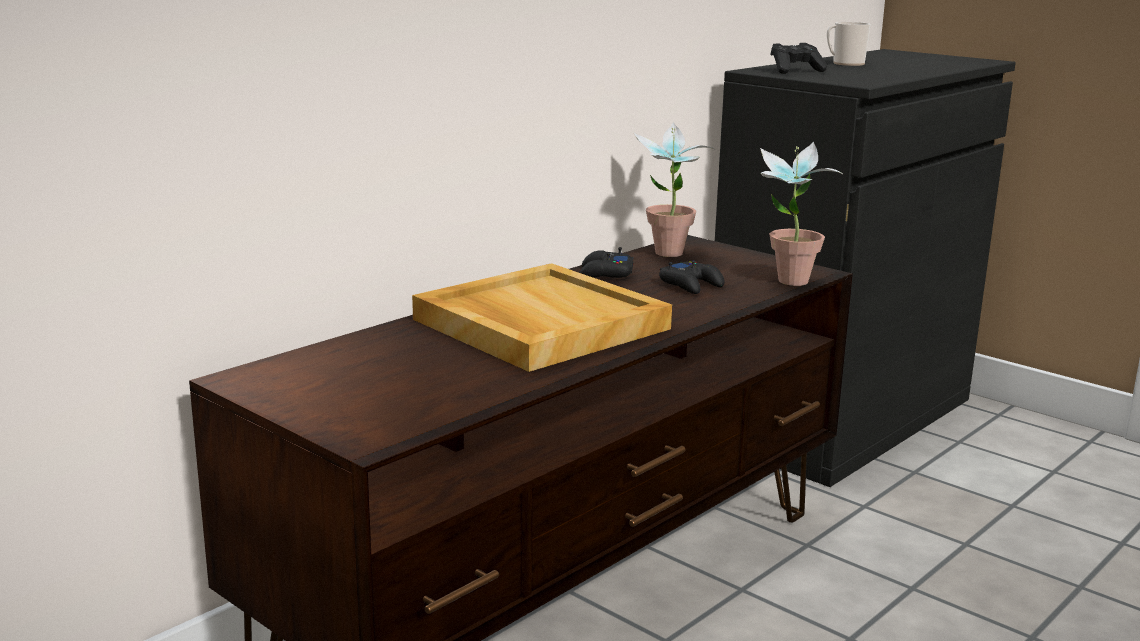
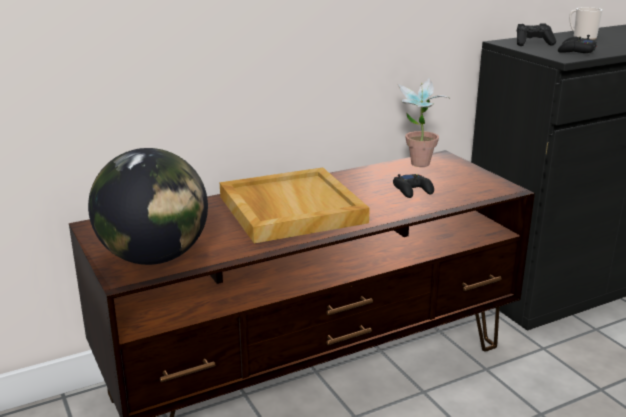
camera: 20 degrees right, 5 degrees up
(390, 408) = (154, 258): none -> globe
(605, 274) = (364, 176): black game controller -> black game controller (576, 51)
(787, 284) = (479, 197): potted plant -> none

